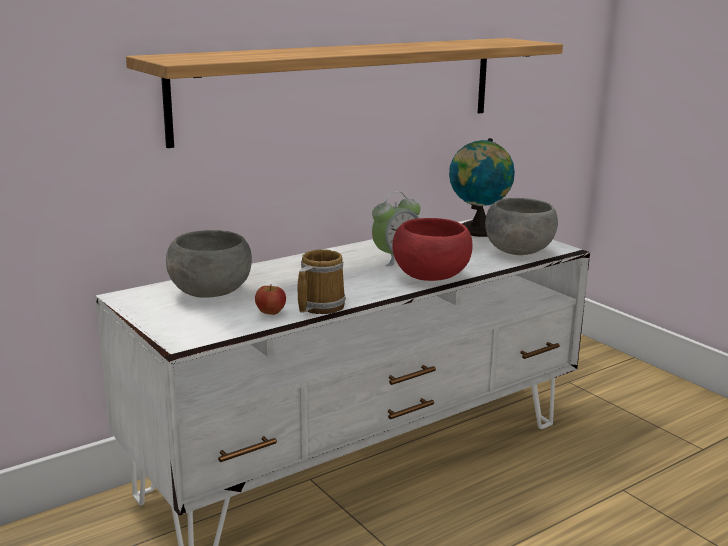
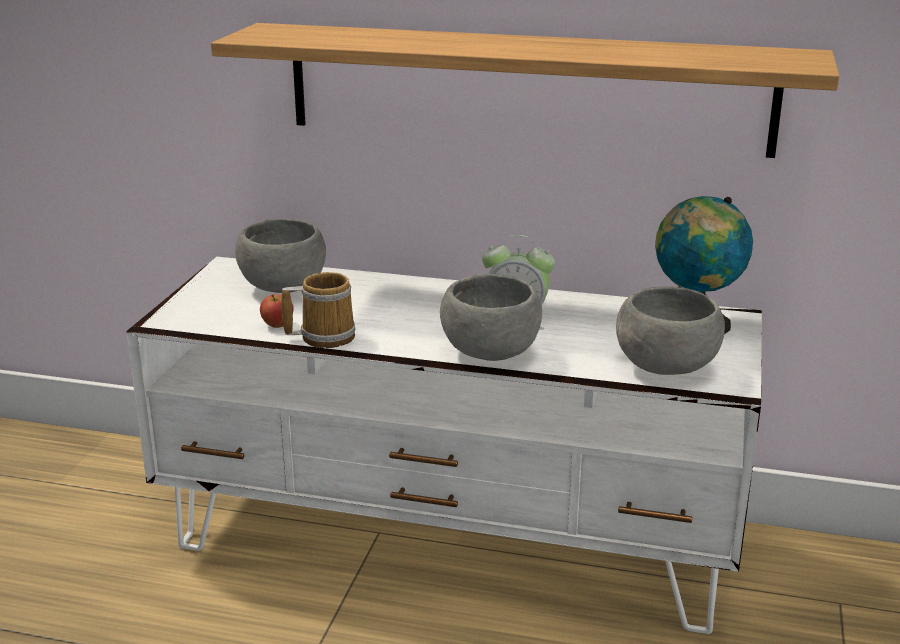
camera: 50 degrees right, 5 degrees up
(430, 278) = (489, 353): red bowl -> grey bowl

